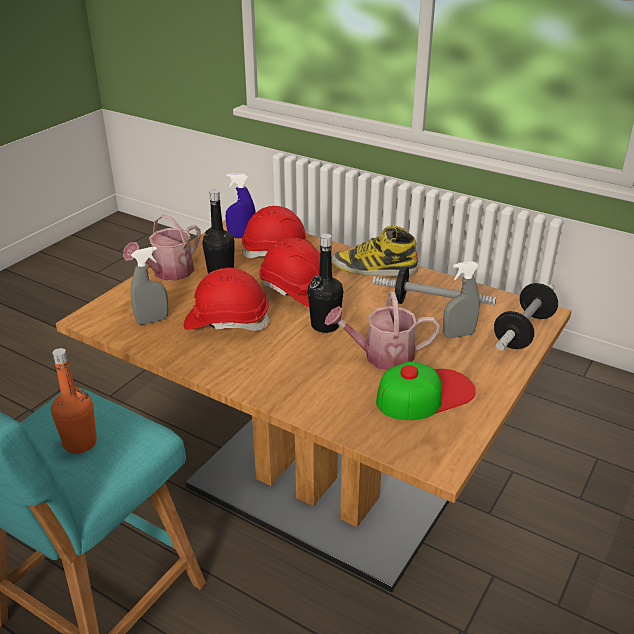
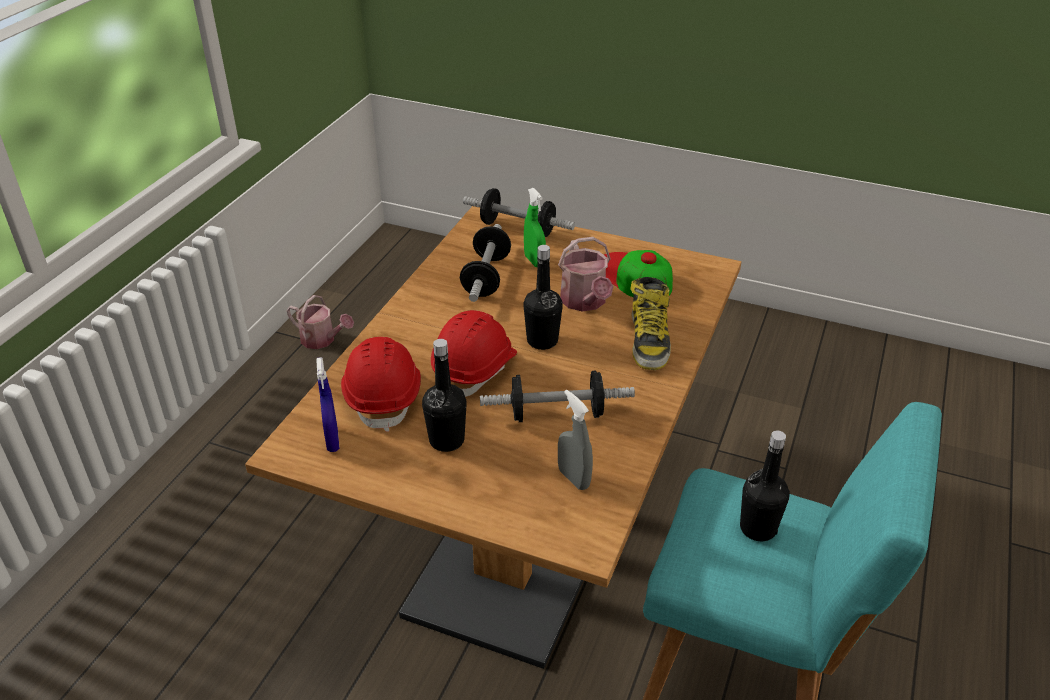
camera: 100 degrees left, 5 degrees up
(80, 443) = (758, 528): orange bottle -> black bottle
(168, 273) = (450, 494): watering can -> watering can (322, 340)
(226, 321) = (556, 414): red hard hat -> dumbbell
(374, 269) = (412, 318): boot -> boot (649, 340)
(458, 335) = (534, 261): grey spray bottle -> green spray bottle

